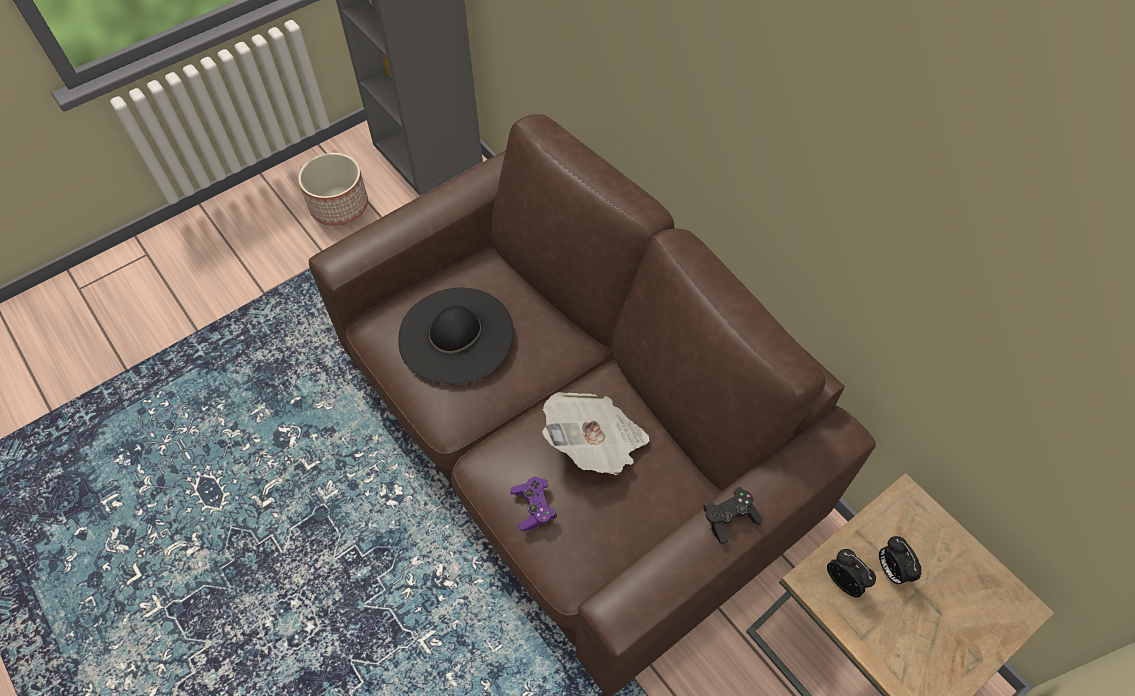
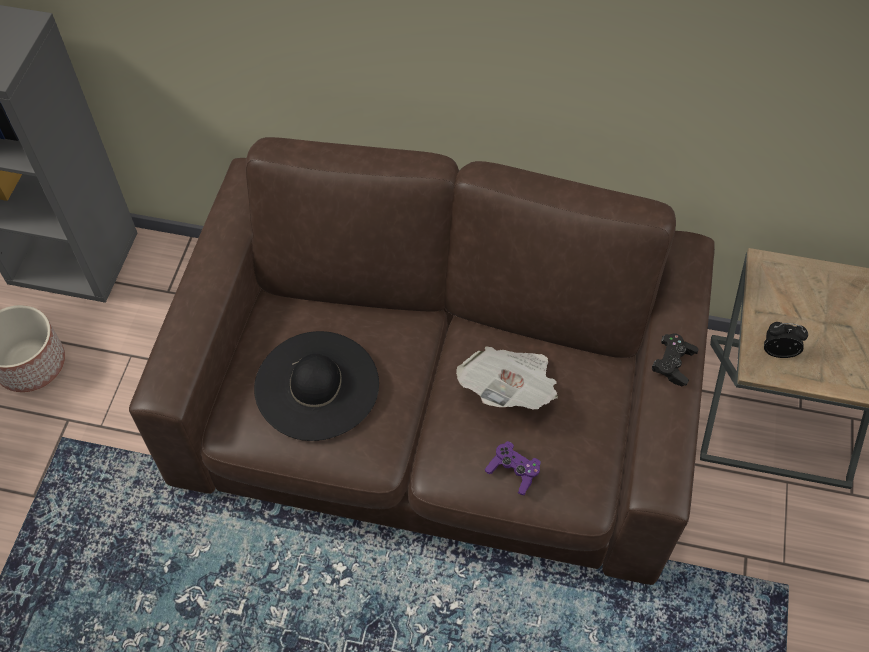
camera: 40 degrees left, 0 degrees up
(891, 569) = (798, 321): alarm clock -> none

